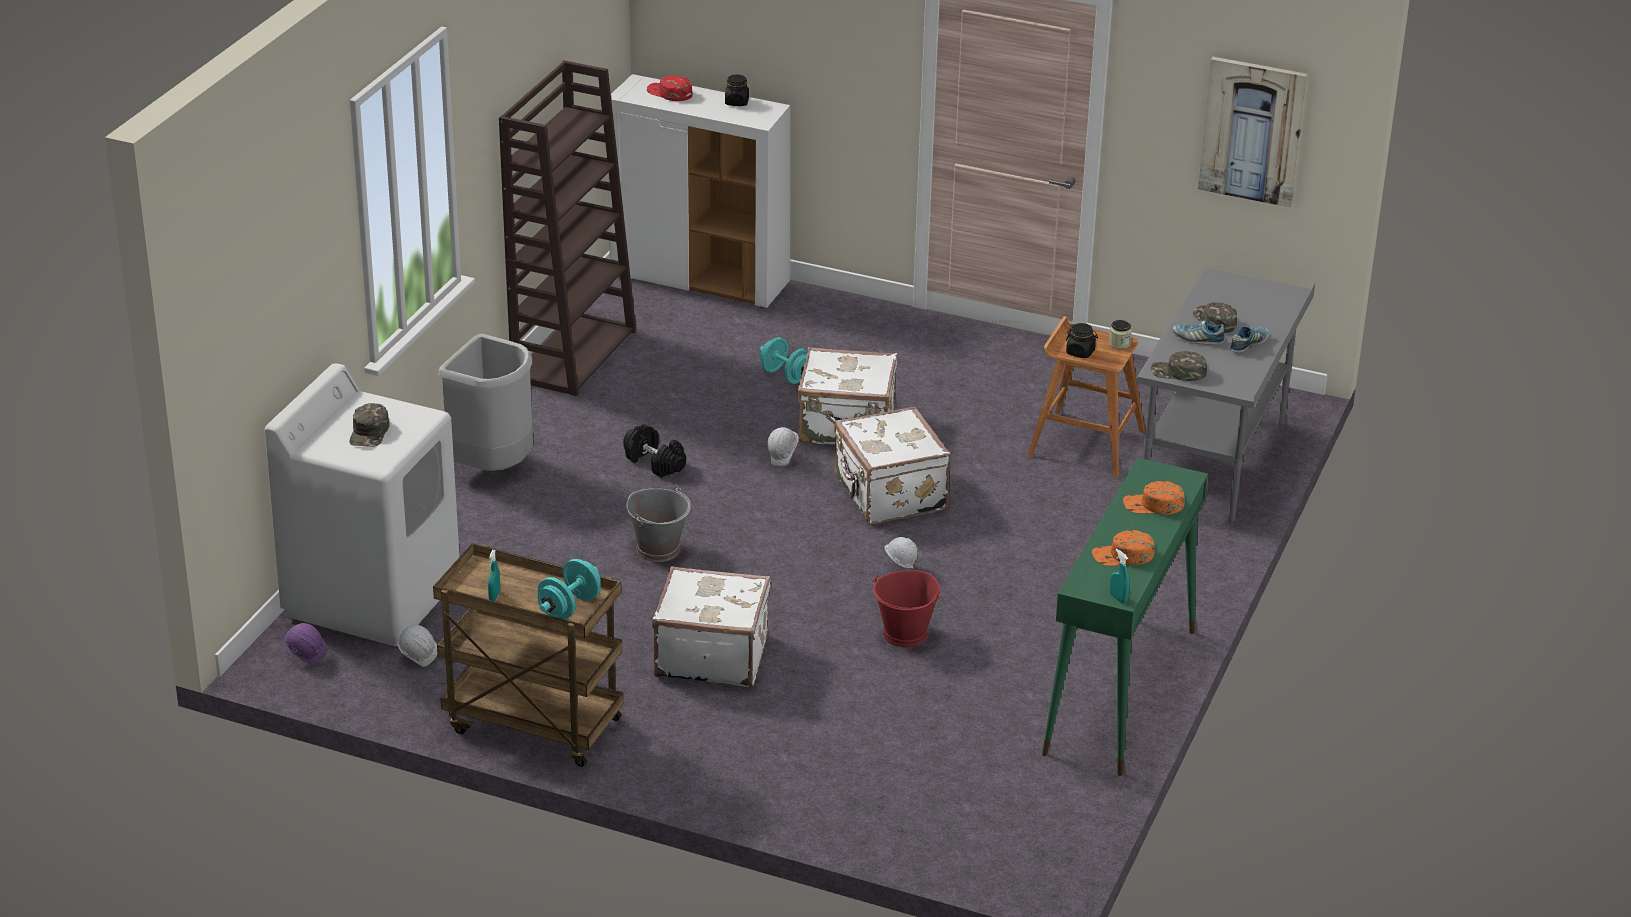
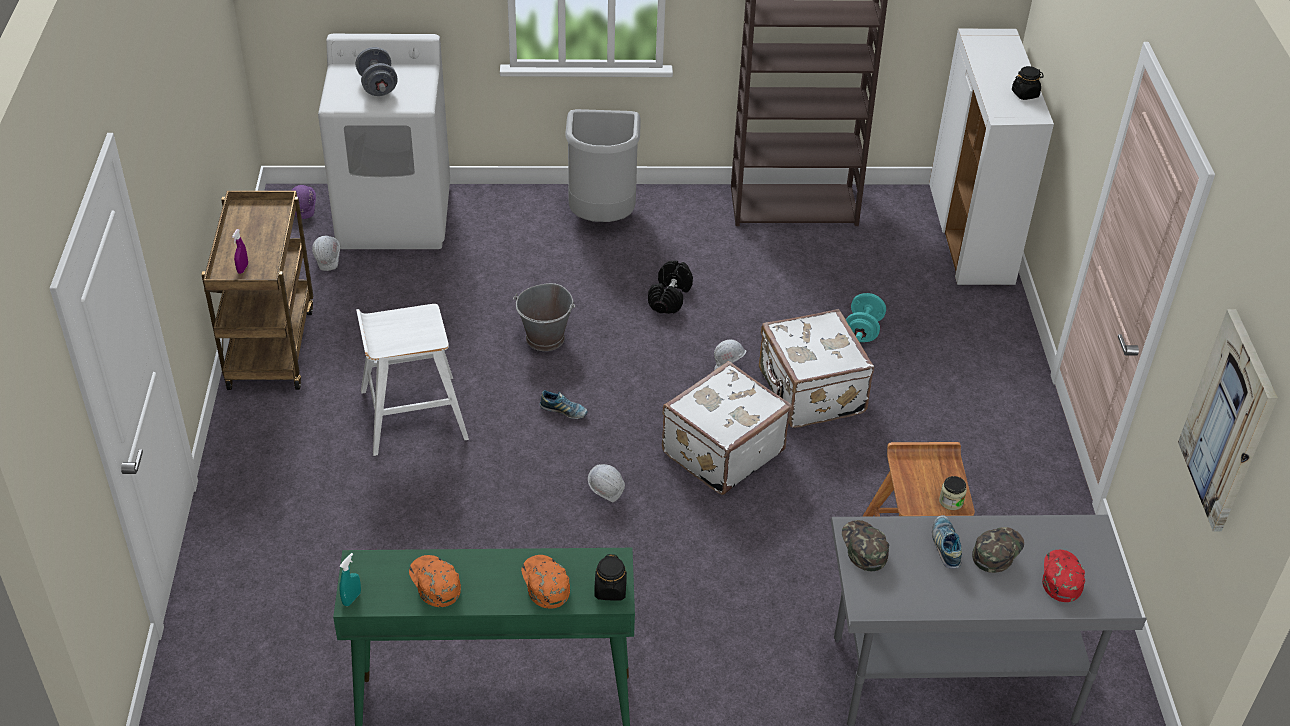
camera: 65 degrees right, 10 degrees up
(370, 432) = (378, 86): green cap -> grey dumbbell
(494, 596) = (240, 227): turquoise spray bottle -> none
(569, 607) = (242, 269): turquoise dumbbell -> purple spray bottle
(669, 93) = (1002, 56): red cap -> red cap (1061, 577)
(711, 655) = (412, 414): white suitcase -> white stool
(905, 634) = (507, 526): red bucket -> none
(1080, 352) = (909, 476): black jar -> black jar (610, 590)
(1248, 344) = (969, 593): shoe -> shoe (563, 411)

